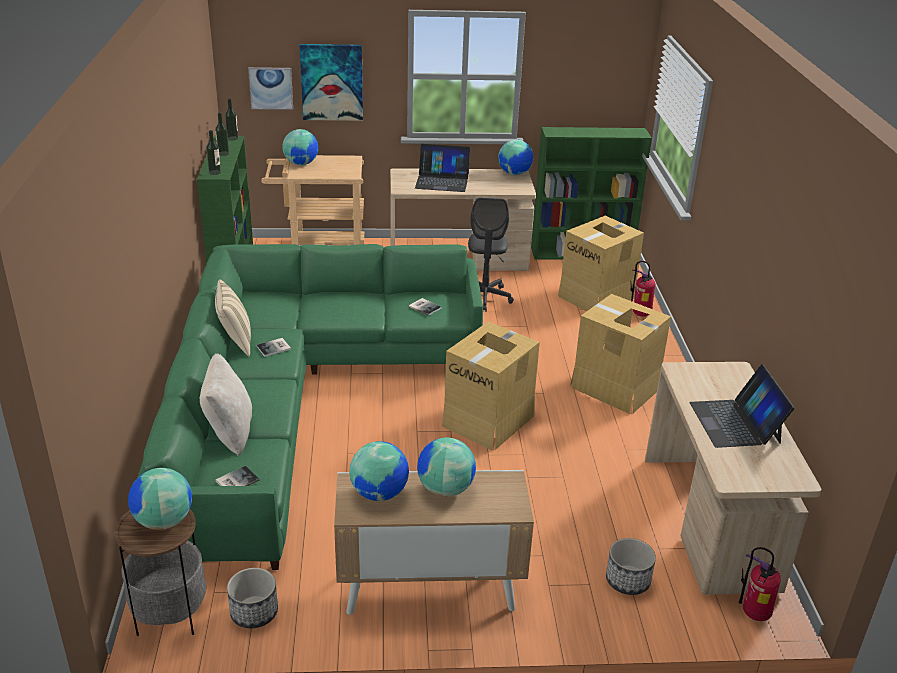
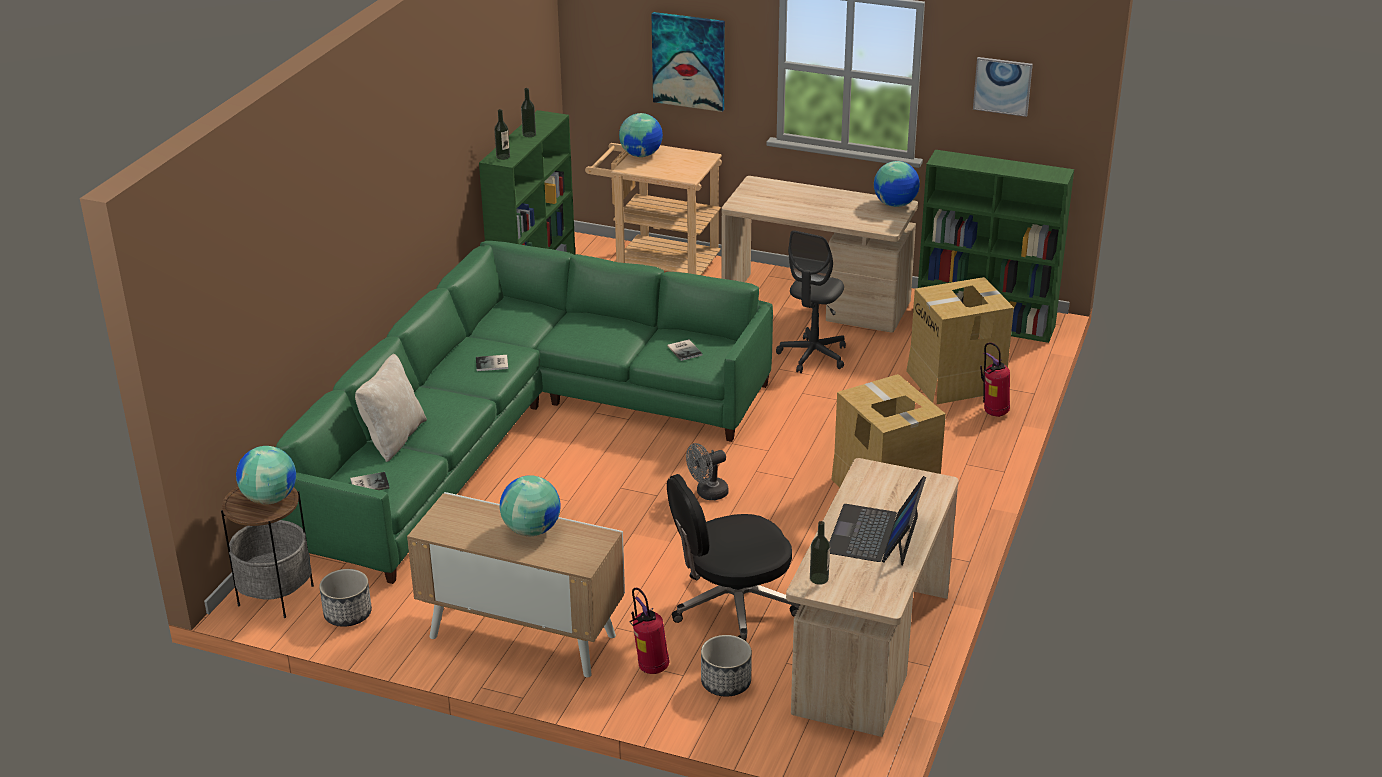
camera: 25 degrees right, 0 degrees up
(232, 138) = (553, 116): bottle -> bottle (819, 578)
(235, 342) = (458, 350): beige pillow -> none
(271, 88) = (619, 59): picture -> picture (1002, 86)
(379, 493) = (468, 519): globe -> none
(442, 181) = (795, 201): laptop -> none
(489, 420) = (707, 494): cardboard box -> grey fan
(580, 511) = (731, 607): none -> black office chair
(753, 614) = (833, 748): fire extinguisher -> fire extinguisher (650, 668)

